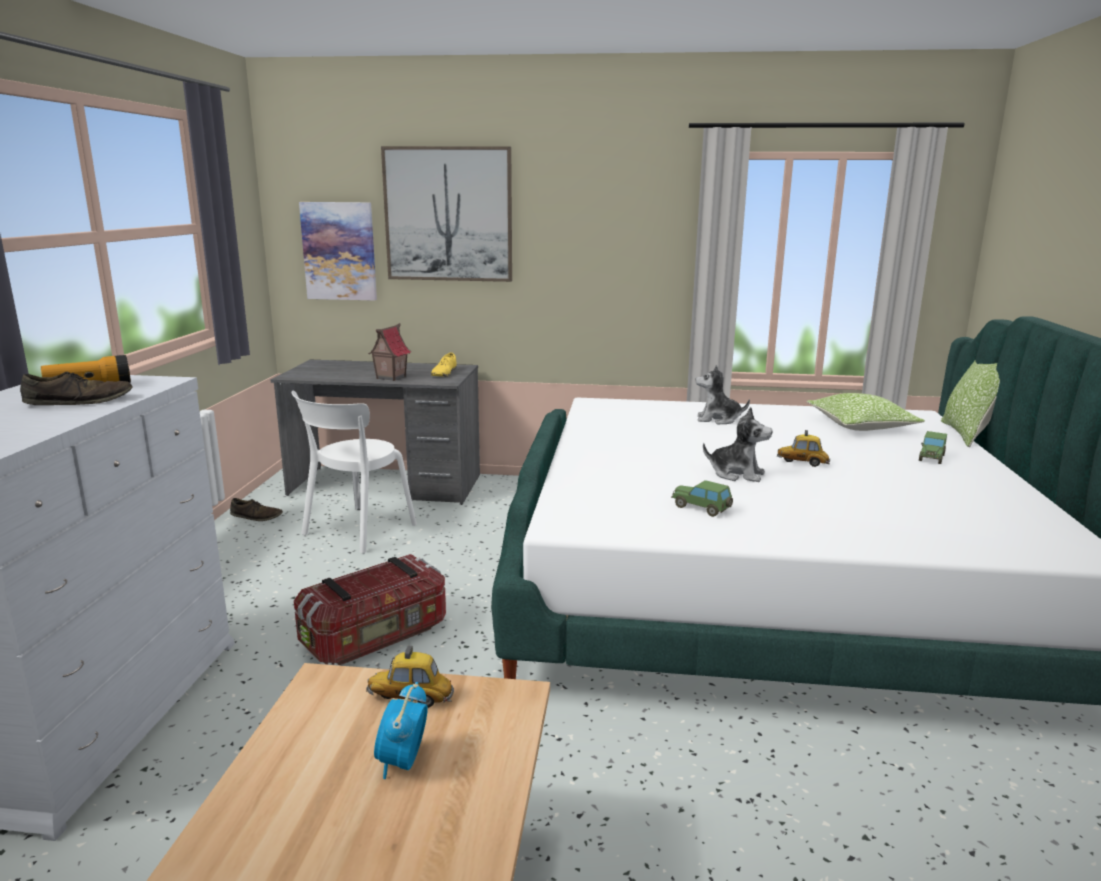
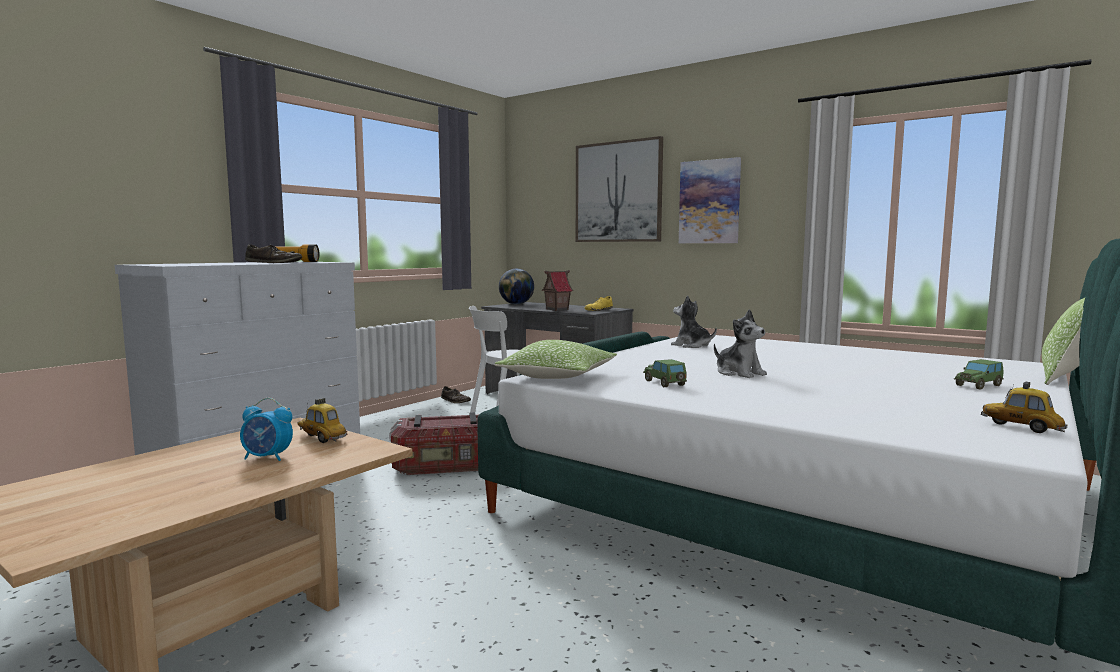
camera: 30 degrees right, 10 degrees down
(311, 368) = (516, 304): none -> globe
(339, 251) = (548, 223): picture -> picture (709, 202)
(402, 762) = (267, 457): alarm clock -> alarm clock turned 120 degrees counterclockwise
(718, 420) = (792, 350): plush toy -> plush toy (691, 346)
(802, 463) = (819, 374): toy car -> toy car (1021, 427)
(861, 426) = (940, 364): pillow -> pillow (558, 376)

